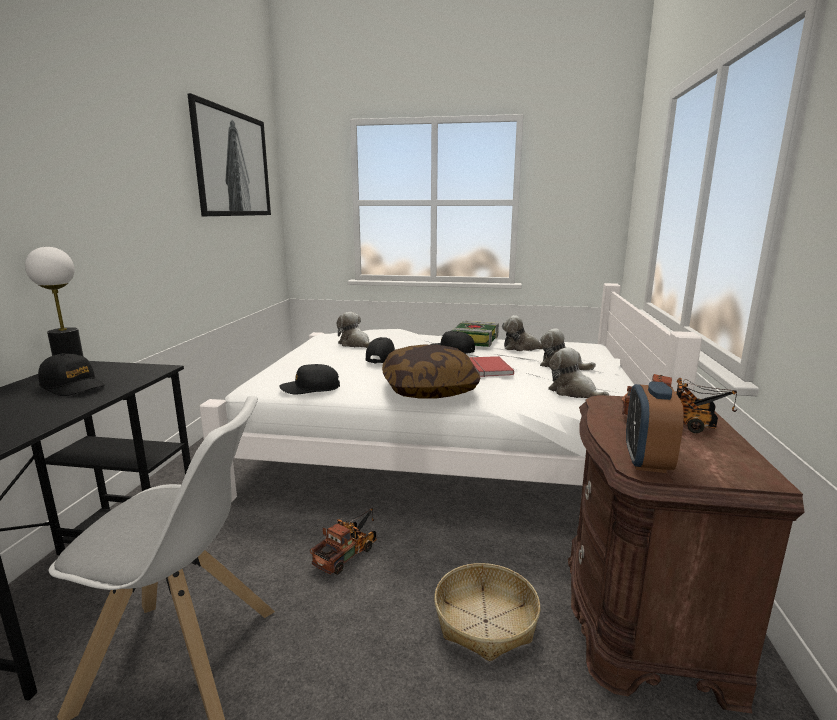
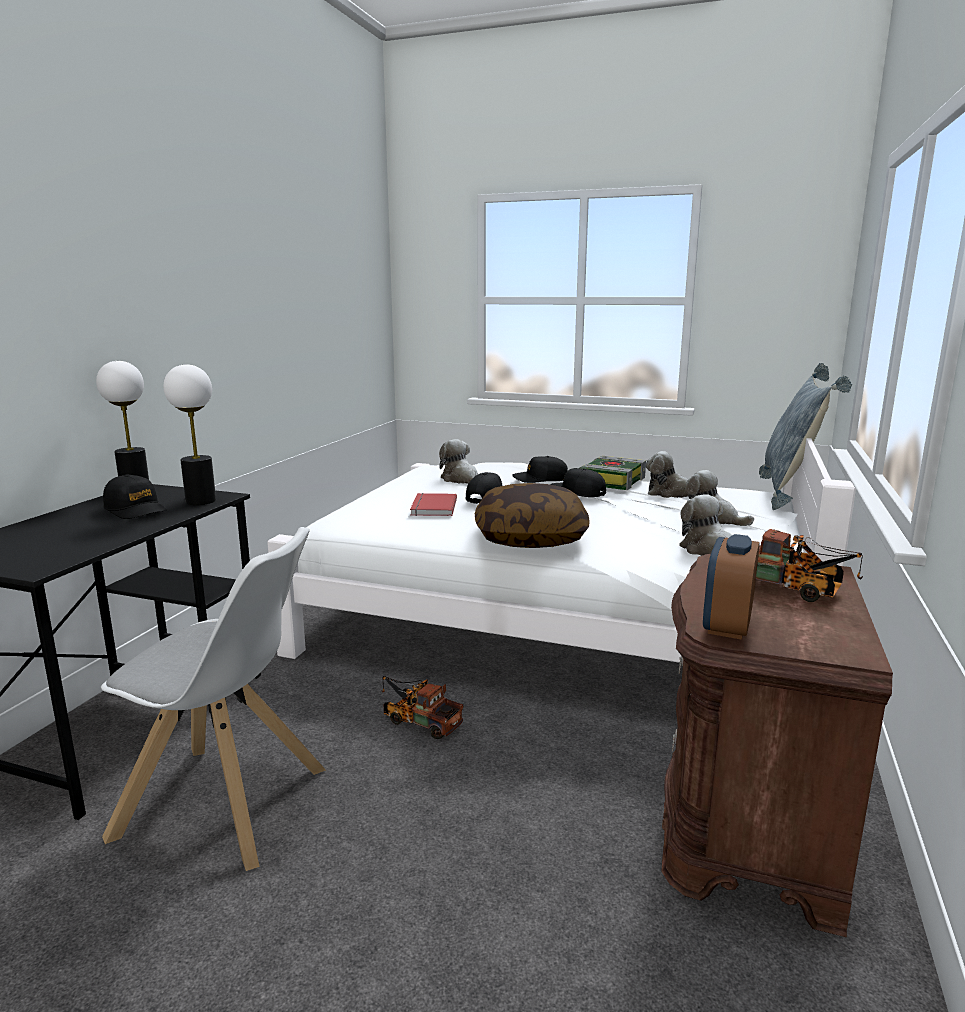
camera: 10 degrees right, 0 degrees up
(137, 374) = (200, 501): none -> table lamp
(232, 164) = (329, 256): picture -> none
(310, 388) = (392, 528): black cap -> black cap (540, 479)
(348, 553) = (418, 721): toy truck -> toy truck turned 105 degrees counterclockwise
(486, 621) = (557, 807): basket -> none
(488, 368) = (613, 517): red book -> red book (432, 507)
(610, 346) = (792, 497): none -> pillow

